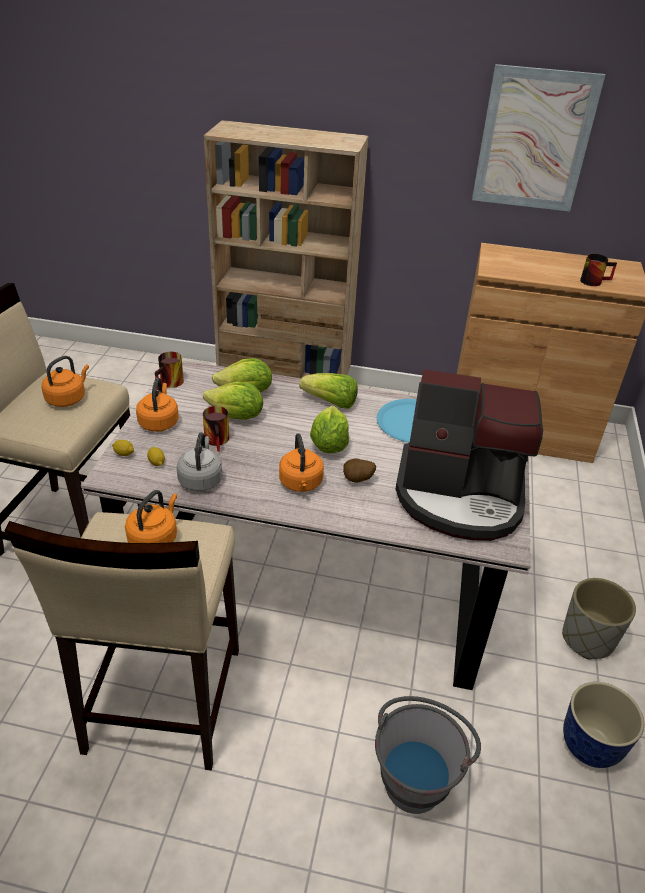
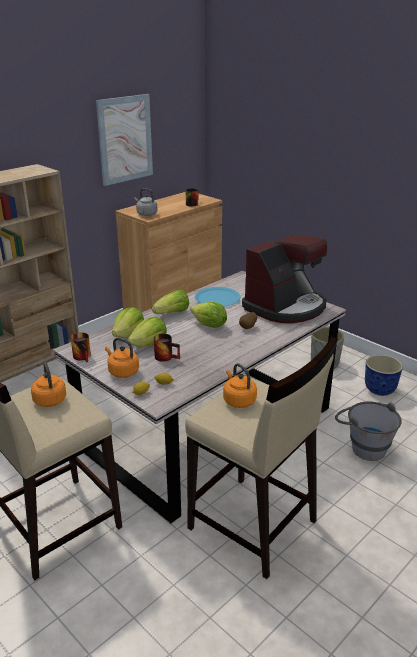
camera: 55 degrees left, 10 degrees down
(201, 479) = (197, 372): grey kettle -> grey kettle (146, 214)
(301, 484) = (234, 343): orange kettle -> none

